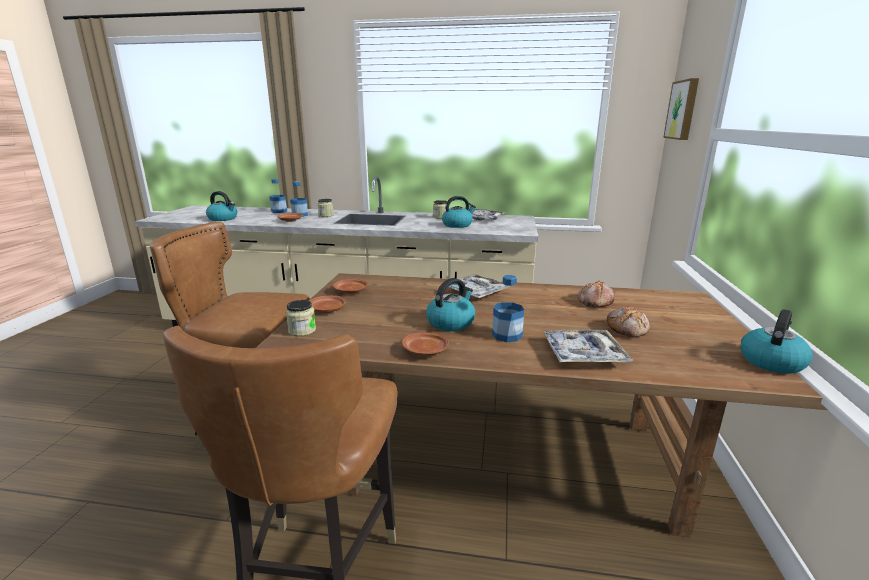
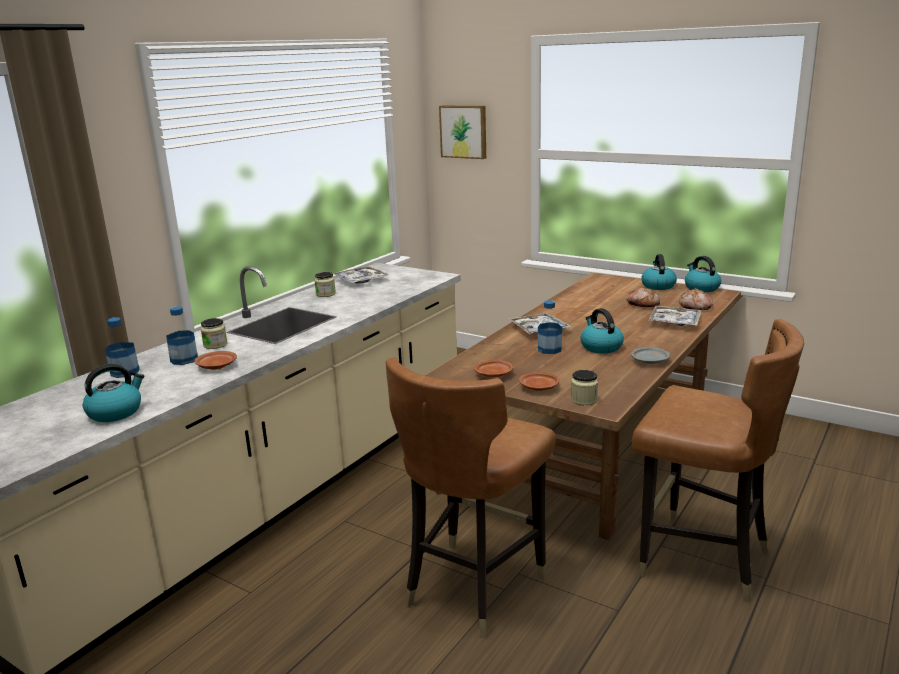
camera: 65 degrees left, 0 degrees up
(426, 351) = (650, 361): brown plate -> grey plate
(457, 225) = (376, 292): kettle -> kettle (658, 286)
(507, 335) = (635, 335): bottle -> bottle (549, 349)
(594, 302) = (589, 301): bread -> bread (695, 306)

